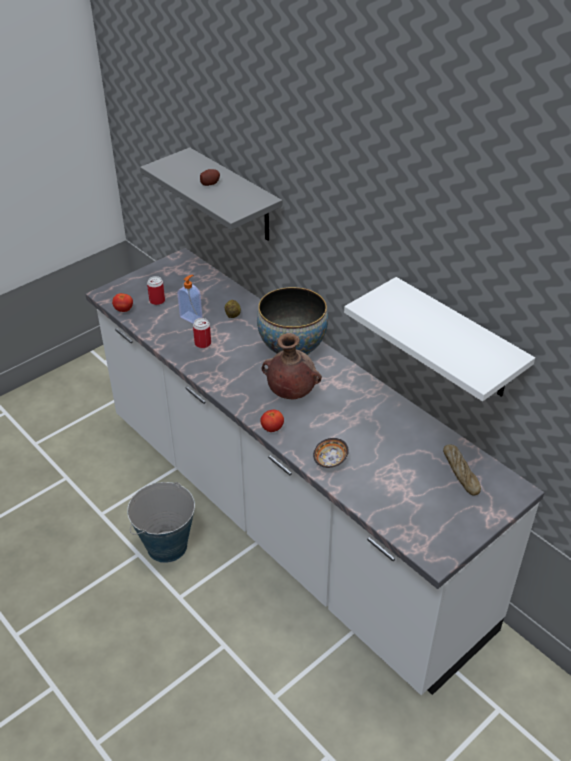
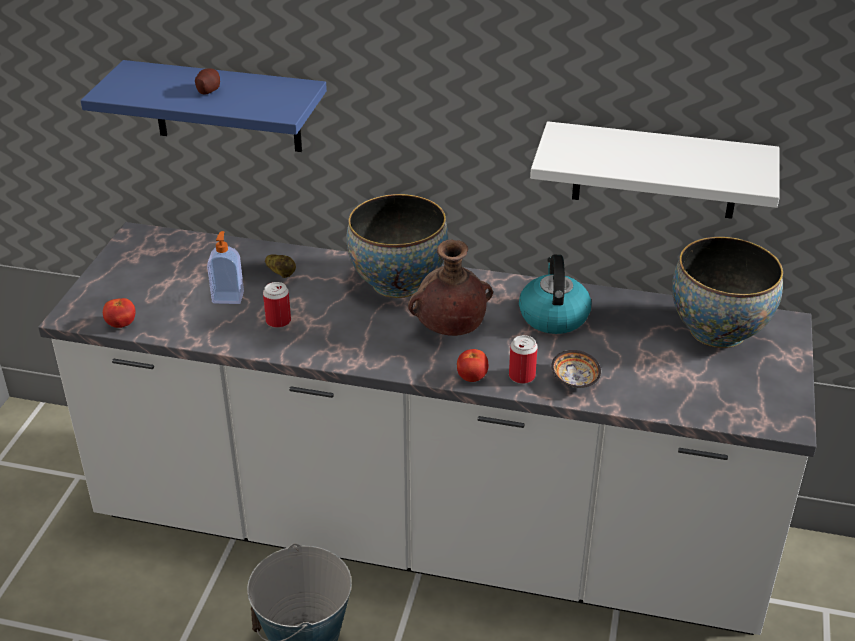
camera: 35 degrees left, 5 degrees down
(157, 301) = (158, 296): can -> can (522, 376)
(235, 196) = (226, 107): grey shelf -> blue shelf
(363, 412) = (553, 316): none -> kettle
(460, 473) = (718, 331): bread -> bowl

